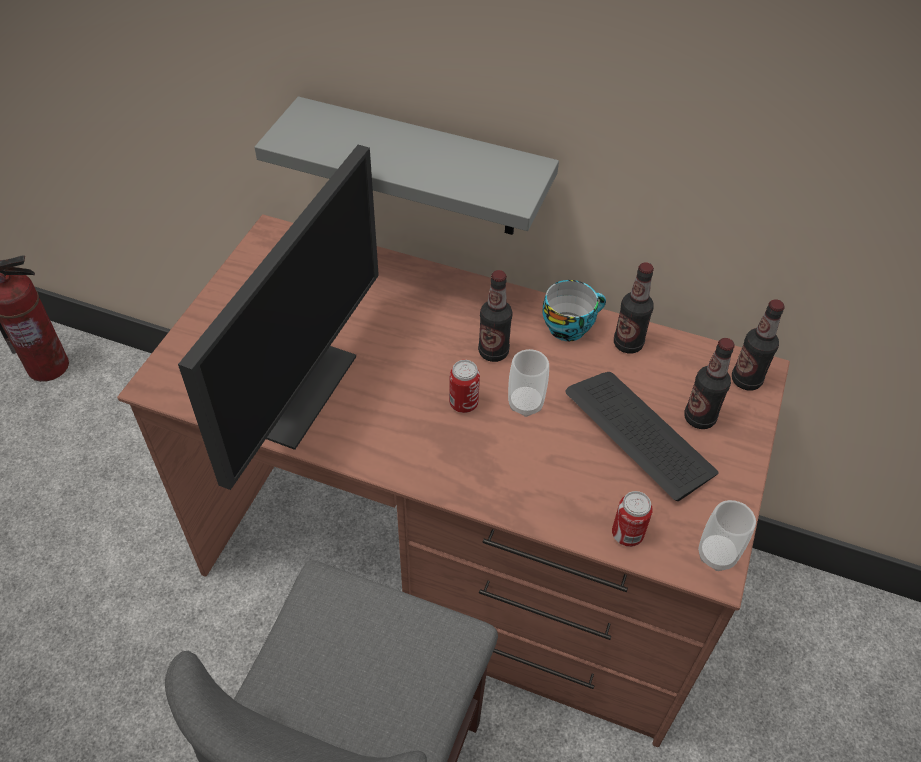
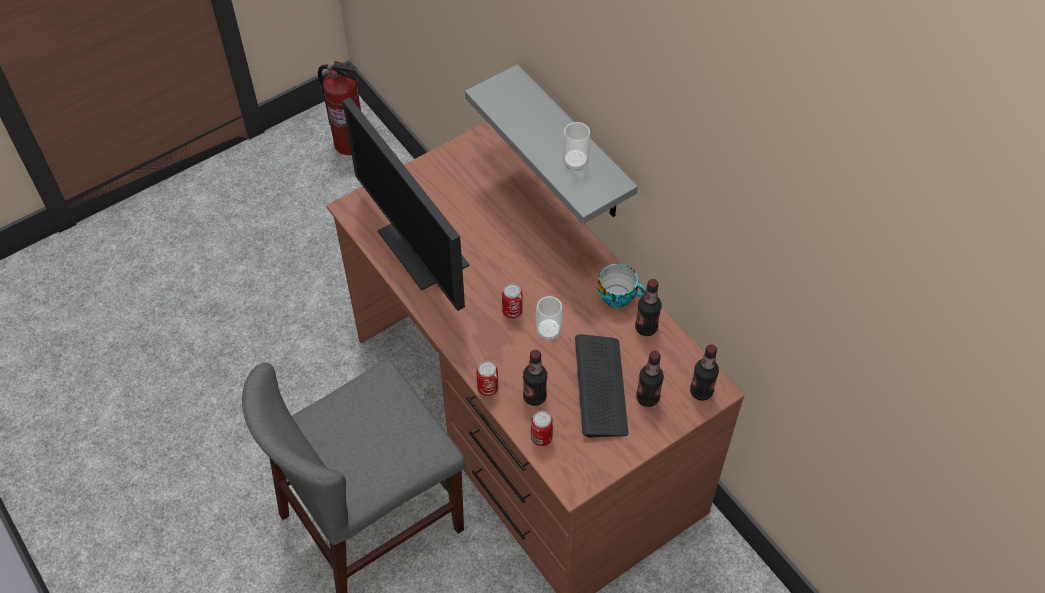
camera: 35 degrees right, 5 degrees up
(292, 387) = (423, 249): monitor -> monitor turned 90 degrees clockwise
(493, 352) = (556, 288): bottle -> bottle (534, 396)
(511, 511) = (487, 388): none -> can
(717, 555) = (582, 478): cup -> cup (575, 162)

